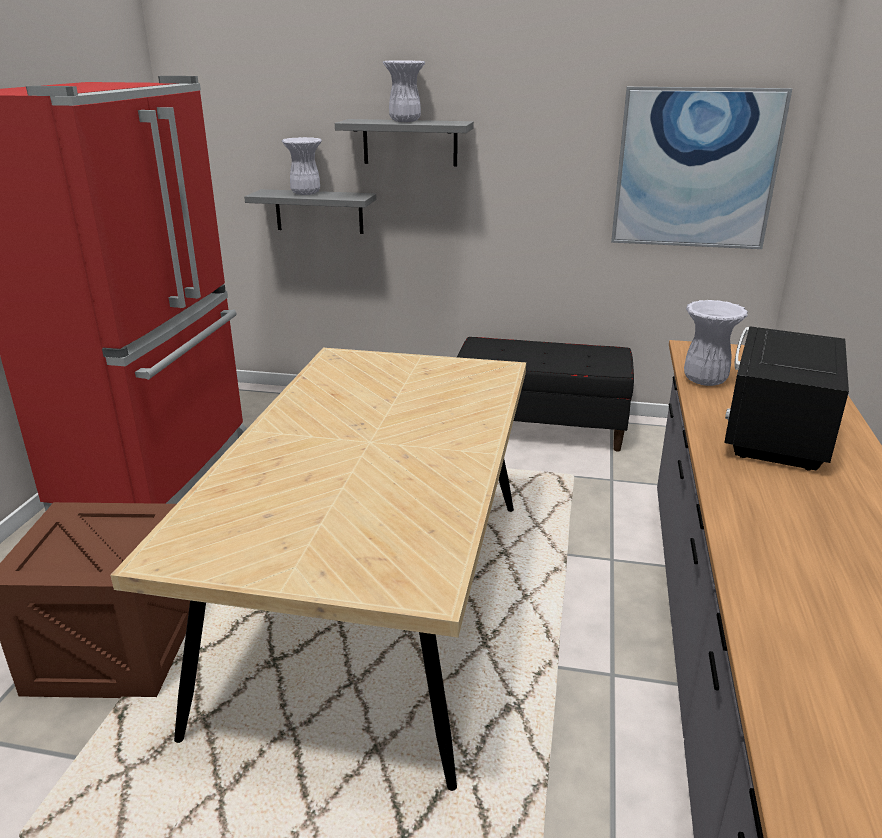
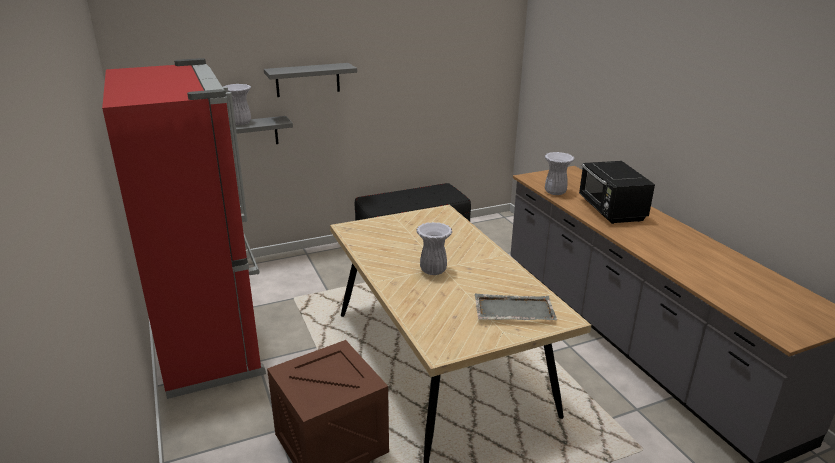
camera: 35 degrees left, 0 degrees up
(366, 541) = (513, 310): none -> grey tray
(404, 121) = (309, 67): white vase -> white vase (432, 271)
(695, 169) = (471, 77): picture -> none

